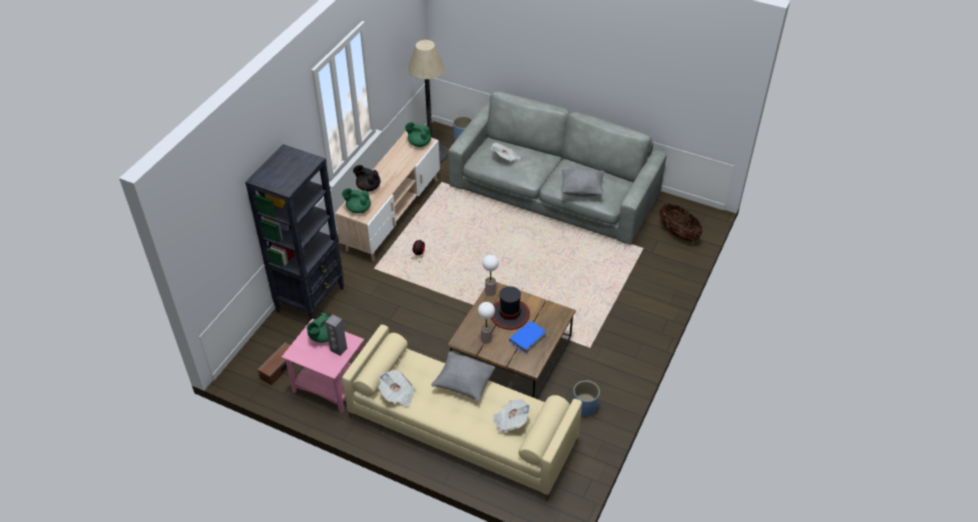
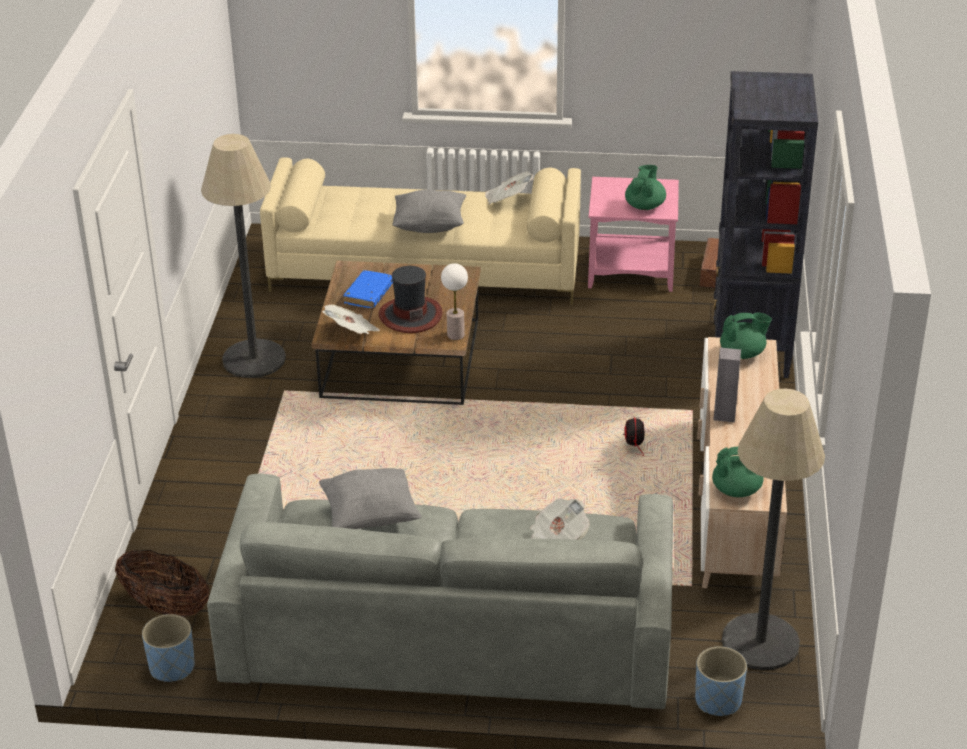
camera: 160 degrees right, 10 degrees down
(338, 349) = (611, 199): grey speaker -> grey speaker (724, 415)
(368, 187) = (759, 389): black teapot -> none
(486, 339) = (428, 282): table lamp -> none
(510, 421) = (349, 206): newspaper -> newspaper (352, 332)
(584, 407) = (269, 326): blue planter -> blue planter (172, 667)
(601, 380) = (254, 359): none -> floor lamp

